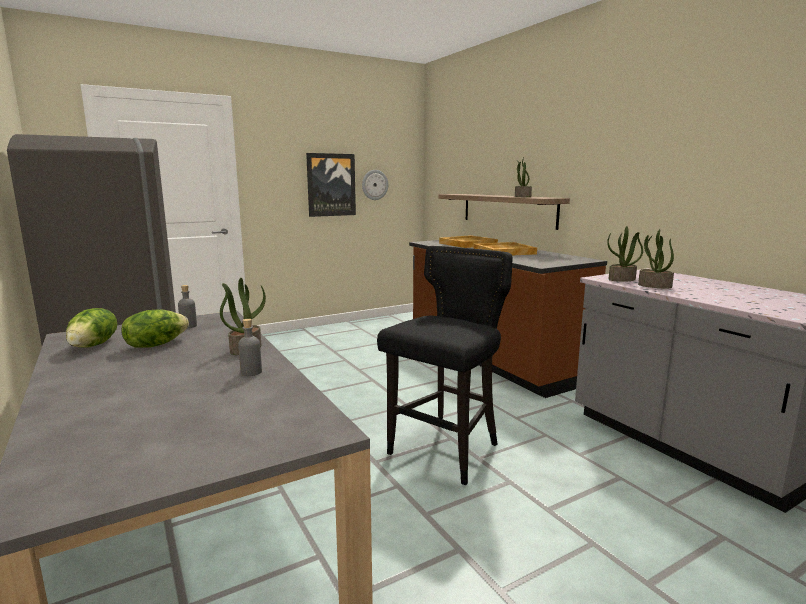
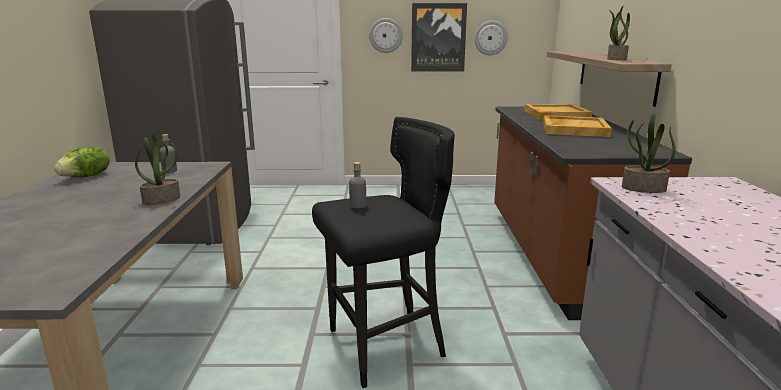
camera: 30 degrees right, 5 degrees up
(155, 344) = (118, 183): lettuce -> none
(251, 372) = (120, 223): grey bottle -> grey bottle (358, 205)
(283, 183) = (385, 35): none -> wall clock
(654, 286) = (668, 206): potted plant -> none

